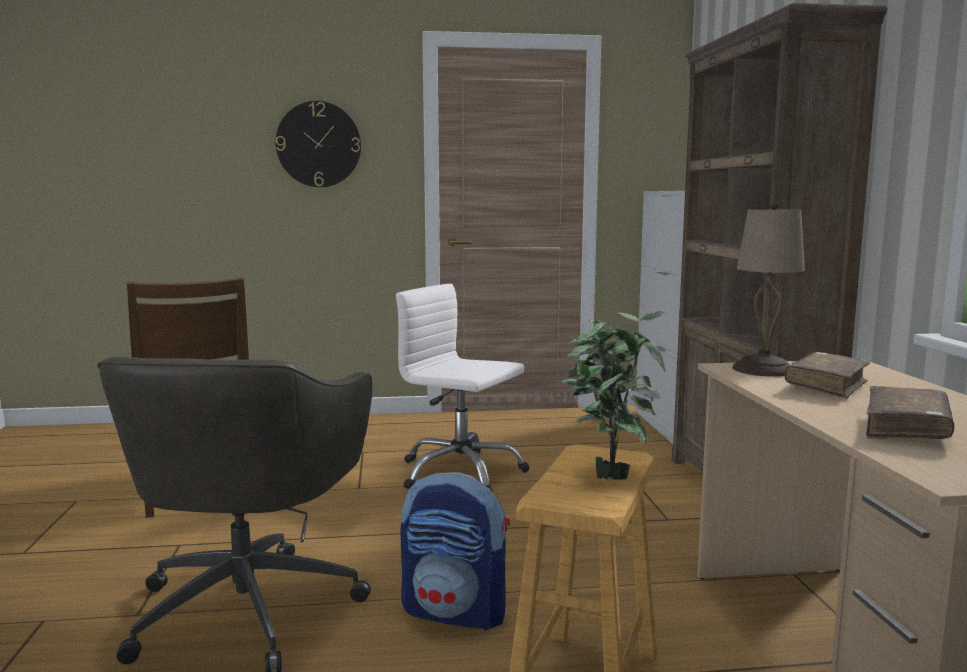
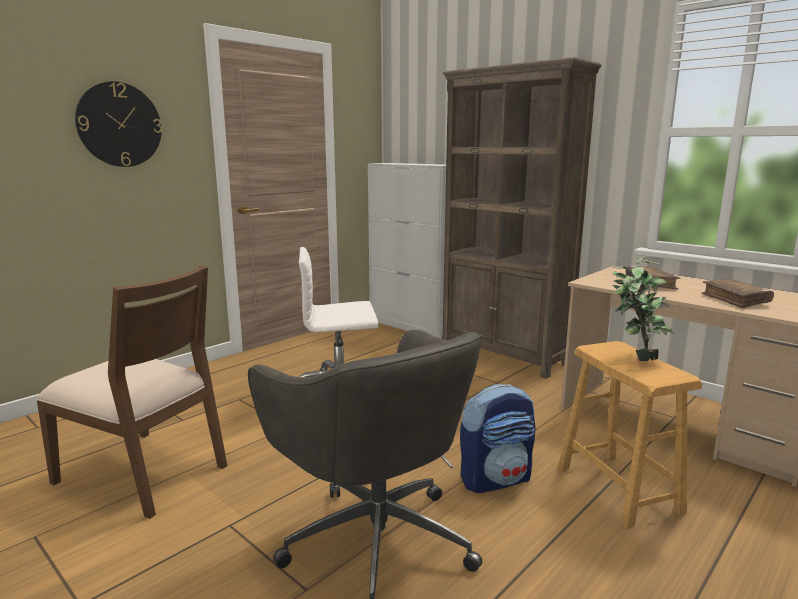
camera: 40 degrees left, 5 degrees up
(762, 369) = (603, 280): beige table lamp -> none

